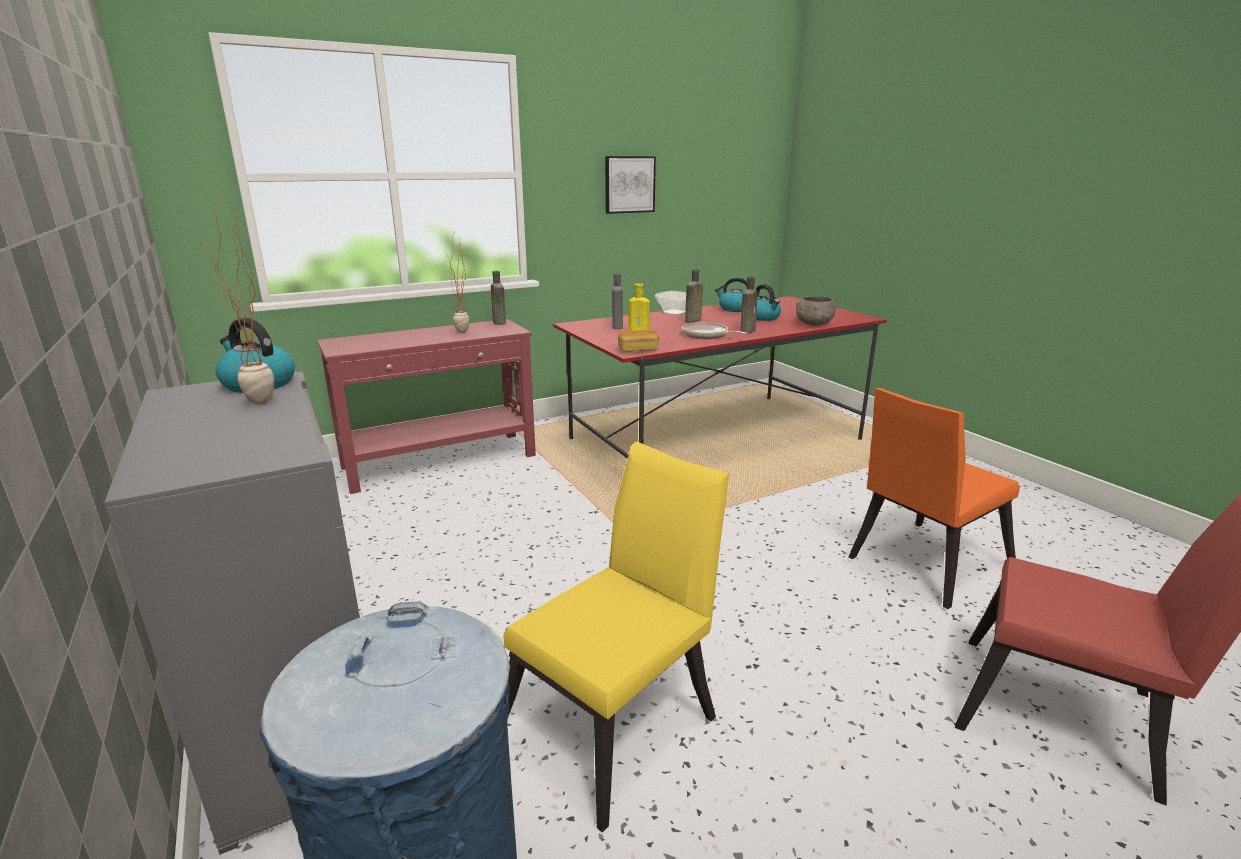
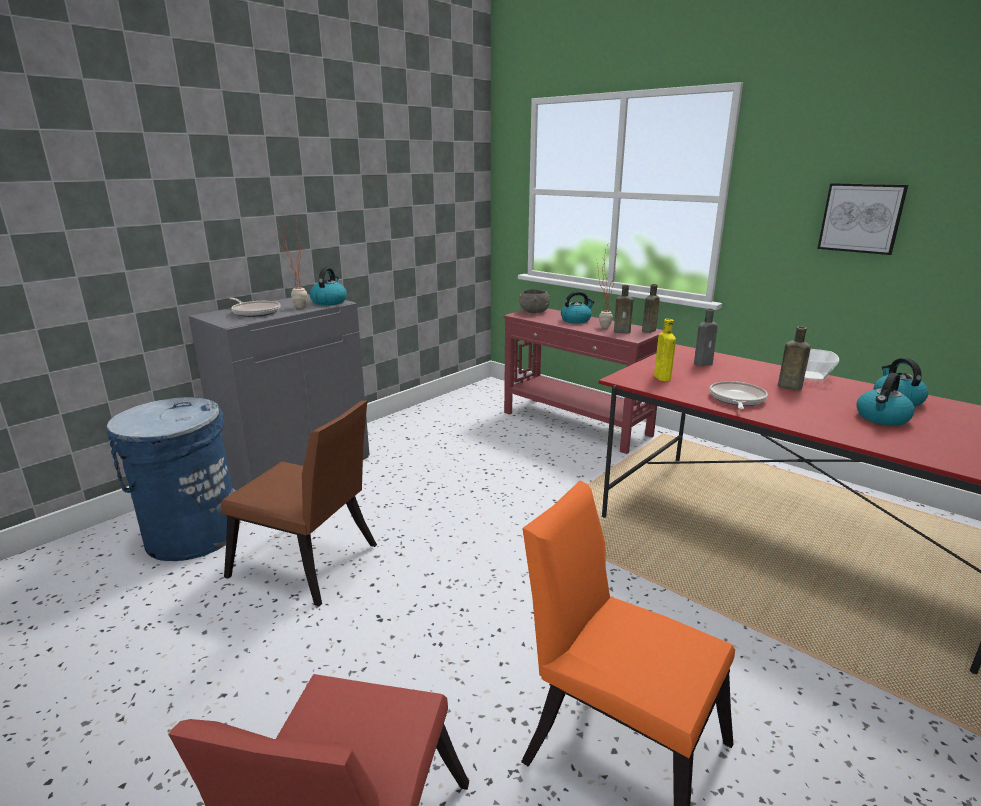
camera: 70 degrees right, 0 degrees up
(223, 435) = (255, 312): none -> frying pan
(414, 335) = (576, 320): none -> kettle
(618, 720) = (310, 565): yellow chair -> brown chair
(638, 350) = (632, 381): bread -> none
(748, 330) = (794, 416): brown bottle -> brown bottle (623, 332)
(813, 324) = (912, 449): grey bowl -> grey bowl (534, 311)

